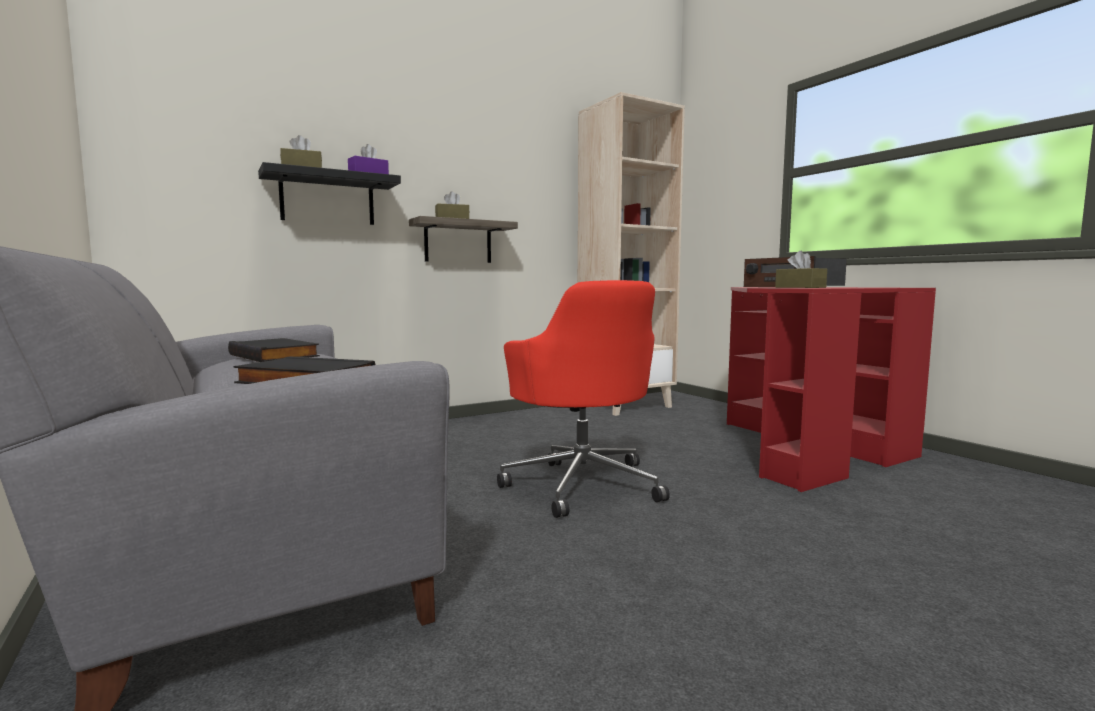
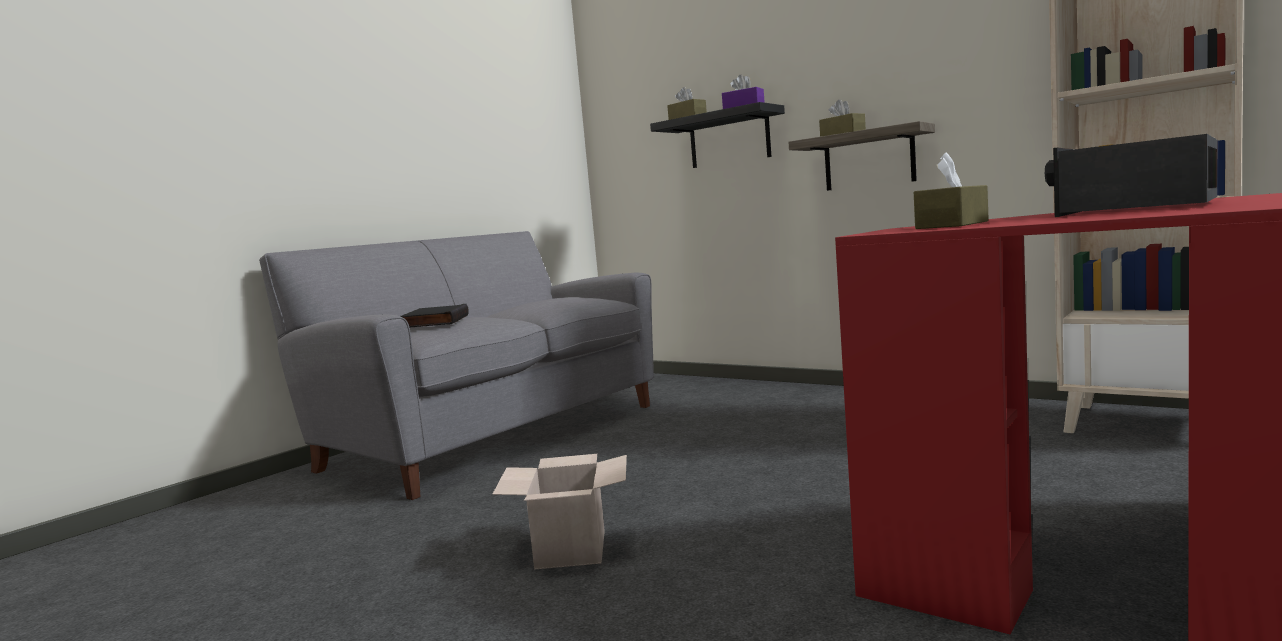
camera: 70 degrees right, 0 degrees up
(276, 355) = (543, 300): black book -> none
(582, 484) = (719, 478): red office chair -> none
(678, 550) = (569, 548): none -> cardboard box

